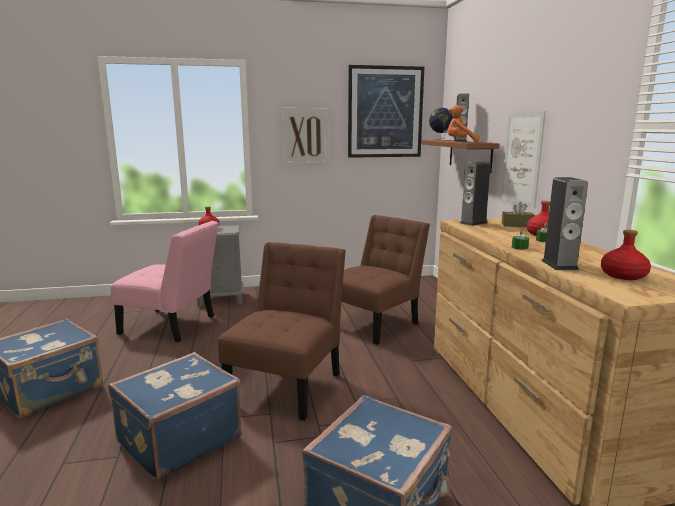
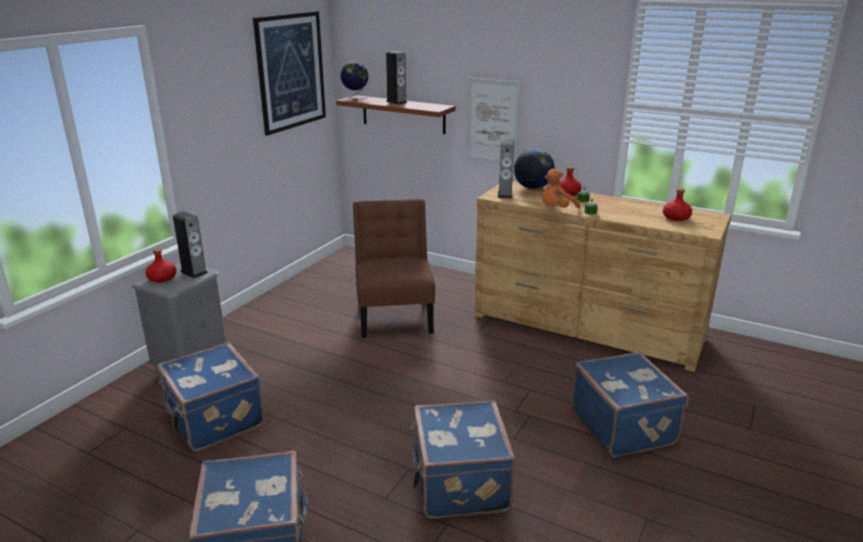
camera: 50 degrees left, 10 degrees up
(172, 326) = (213, 419): pink chair -> blue suitcase
(288, 384) = (439, 399): brown chair -> none
(305, 136) = (222, 119): picture -> none
(460, 142) = (414, 106): orange plush toy -> orange plush toy (556, 209)
(517, 225) = (532, 188): brown tissue box -> globe
(559, 265) = (640, 220): speaker -> speaker (194, 272)

